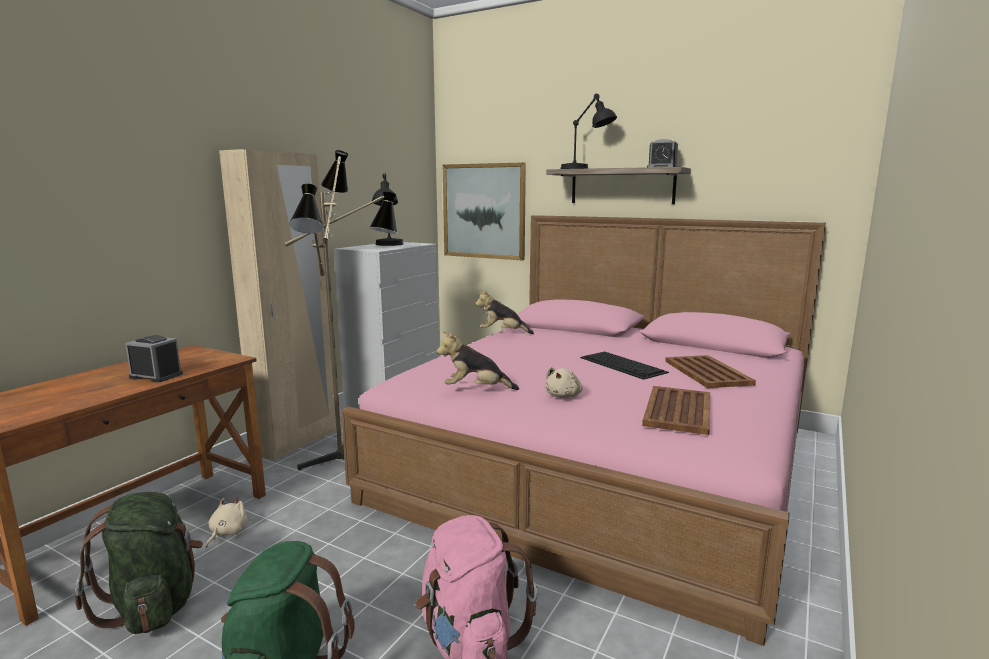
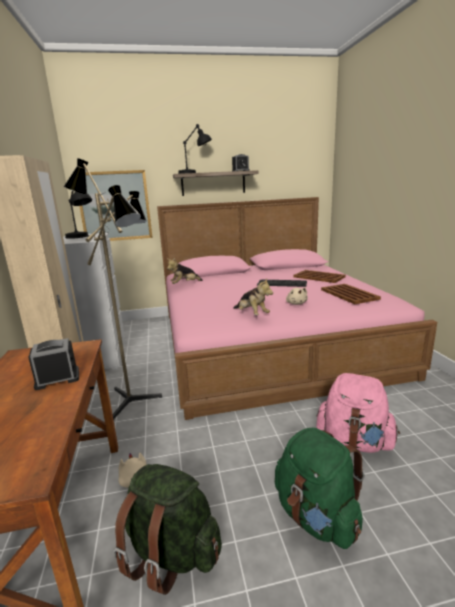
camera: 40 degrees left, 5 degrees up
(476, 389) = (252, 314): plush toy -> plush toy turned 90 degrees counterclockwise

